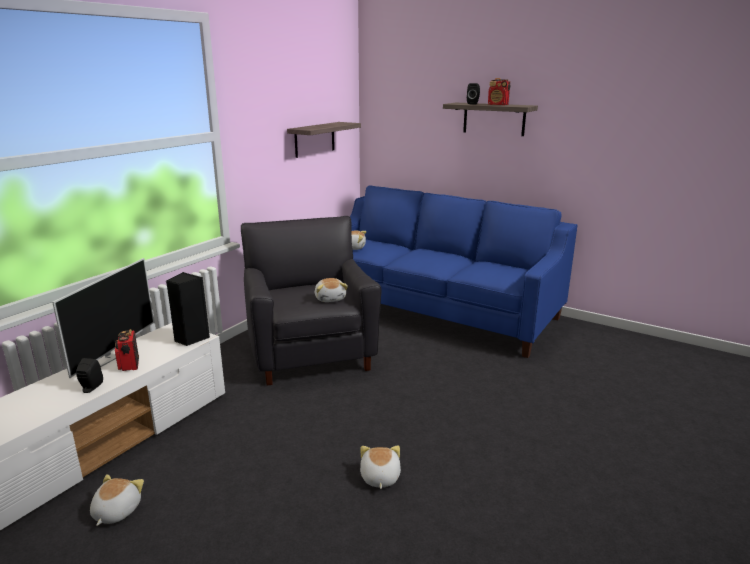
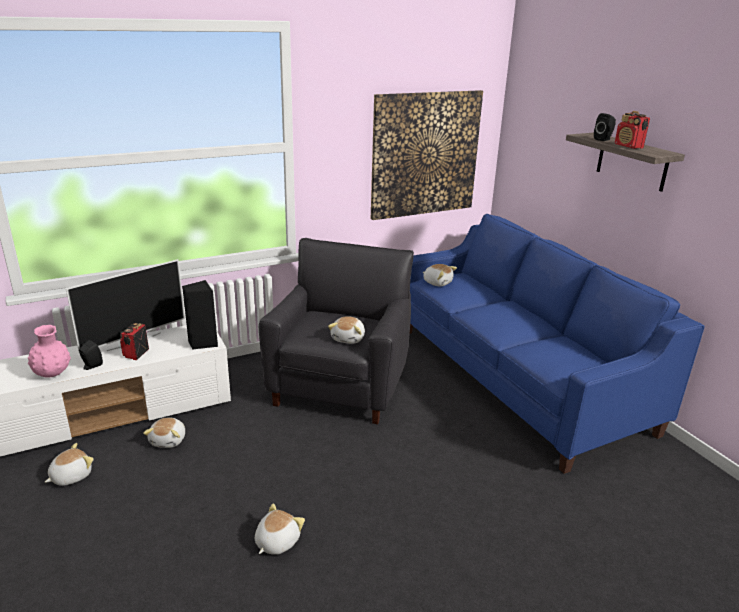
camera: 30 degrees right, 5 degrees up
(51, 407) = (53, 374): none -> pink vase
(193, 444) = (169, 440): none -> plush toy
(314, 139) = (425, 154): shelf -> picture

